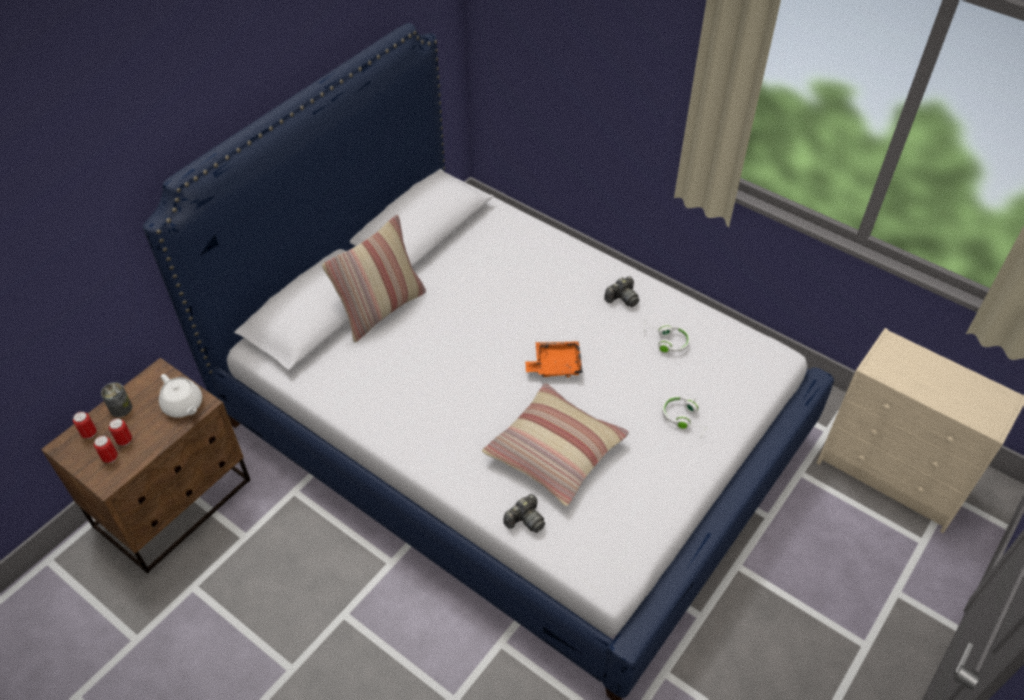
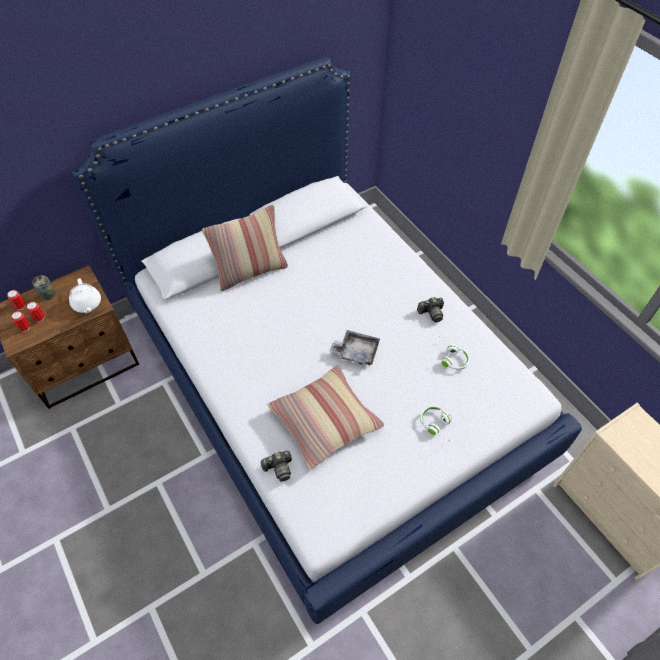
camera: 20 degrees right, 5 degrees up
(555, 365) = (356, 351): orange tray -> grey tray

